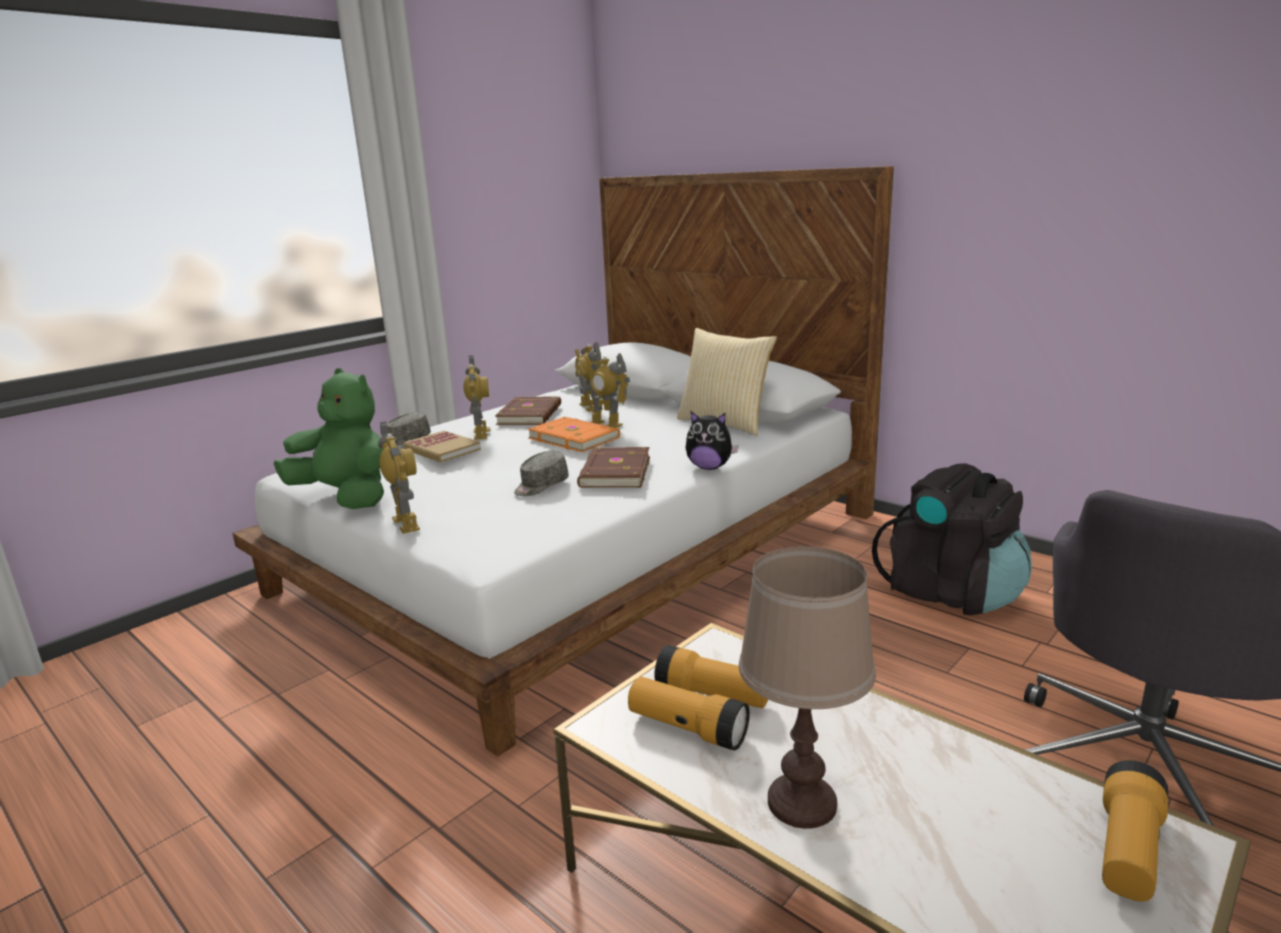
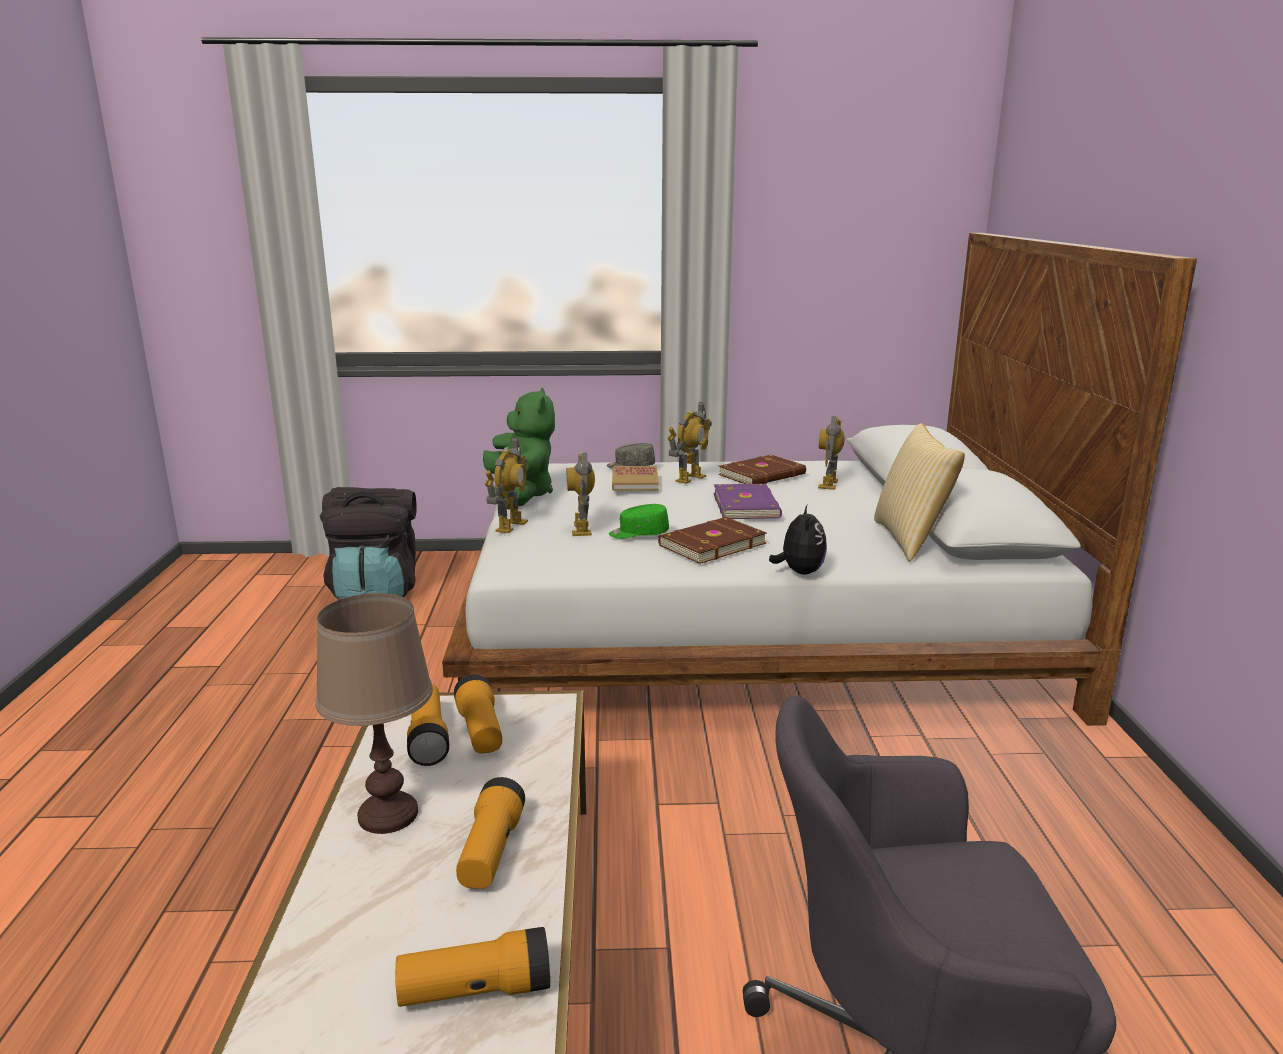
camera: 45 degrees right, 0 degrees up
(540, 486) = (638, 534): grey cap -> green cap
(574, 437) = (747, 505): orange book -> purple book
(605, 424) = (802, 503): toy robot -> toy robot (582, 529)
(709, 467) = (799, 572): plush toy -> plush toy turned 150 degrees counterclockwise
(922, 765) = (491, 851): none -> flashlight
(951, 593) = (1034, 840): black backpack -> black backpack (376, 591)

